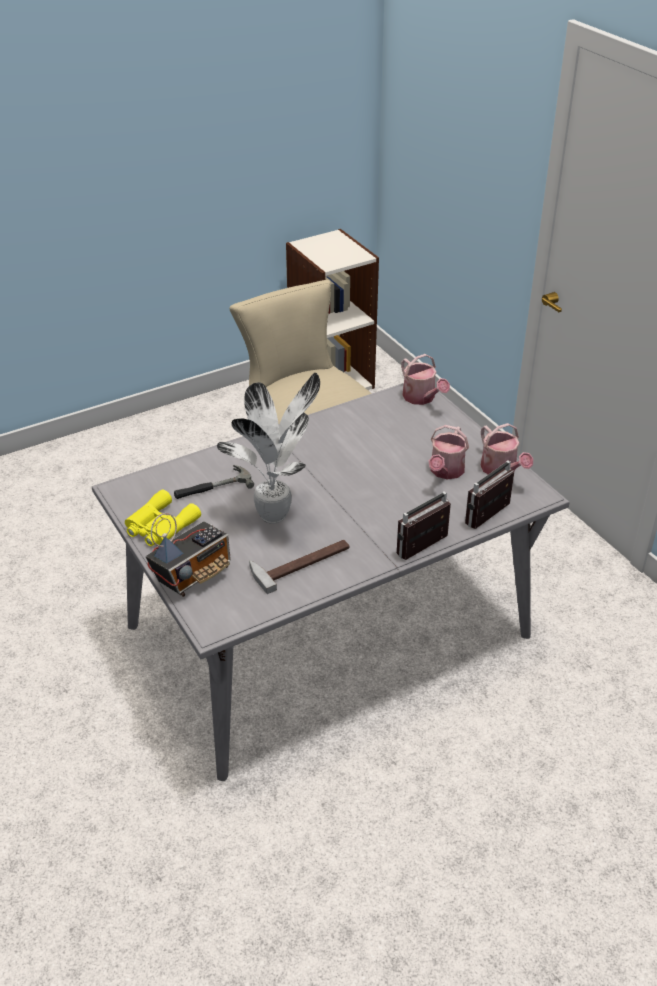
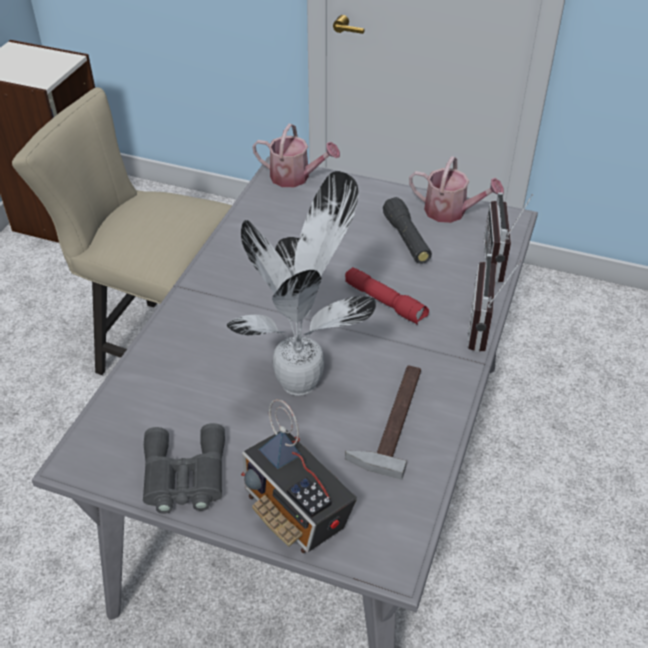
camera: 40 degrees left, 5 degrees up
(159, 526) = (184, 477): yellow binoculars -> grey binoculars
(193, 575) = (297, 512): radio -> radio turned 135 degrees clockwise
(212, 487) = (192, 390): hammer -> none
(381, 500) = (386, 302): none -> red flashlight
(445, 472) = (406, 239): watering can -> black flashlight

